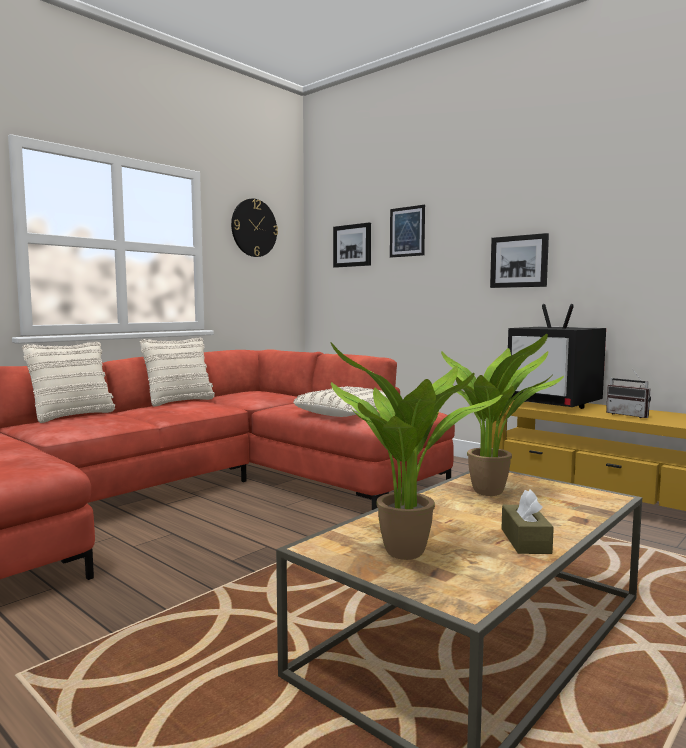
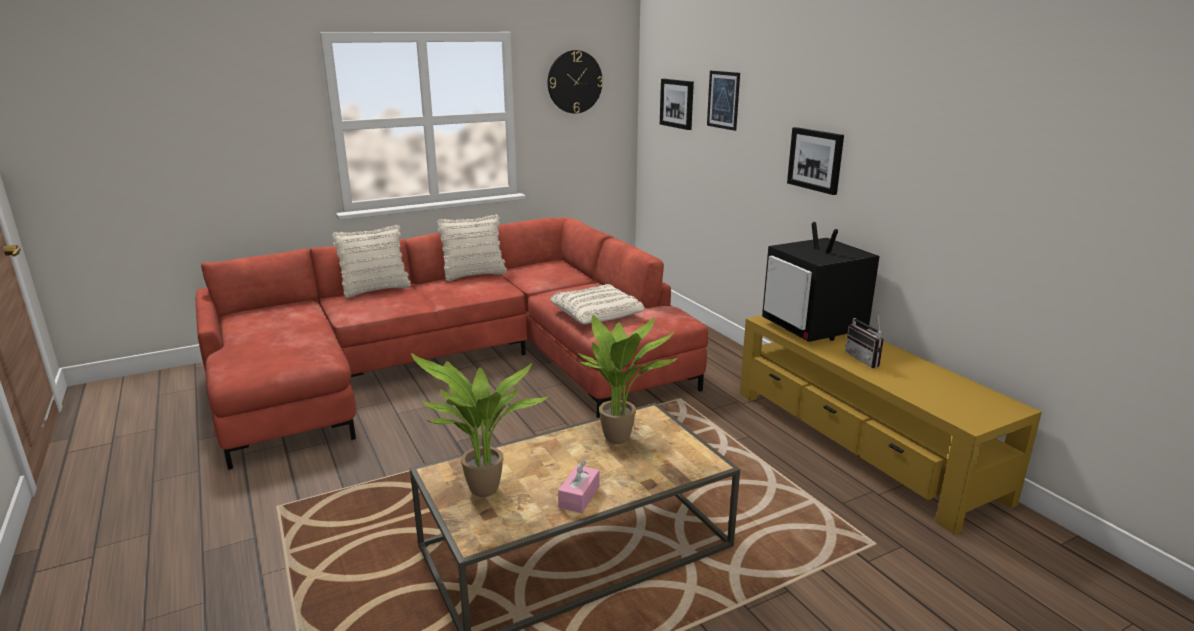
camera: 20 degrees right, 15 degrees up
(525, 541) = (579, 497): brown tissue box -> pink tissue box

